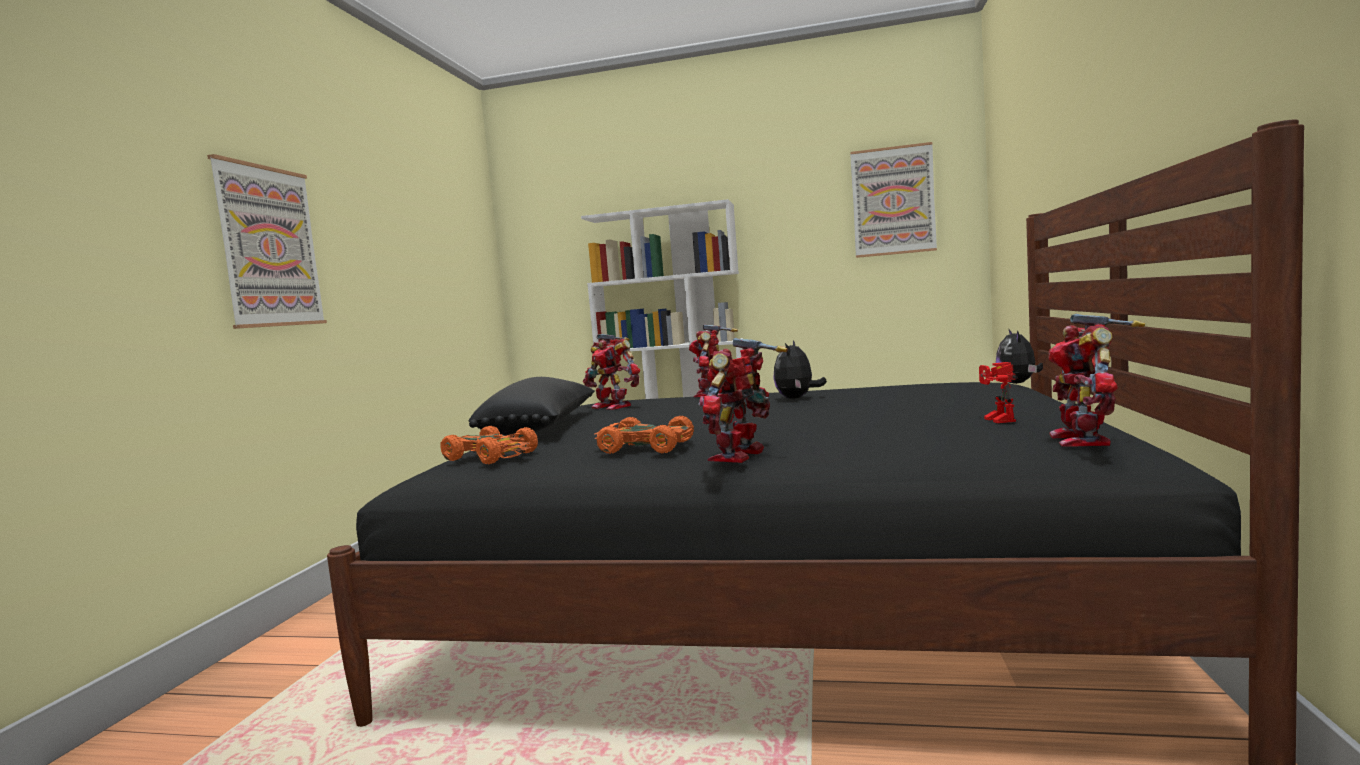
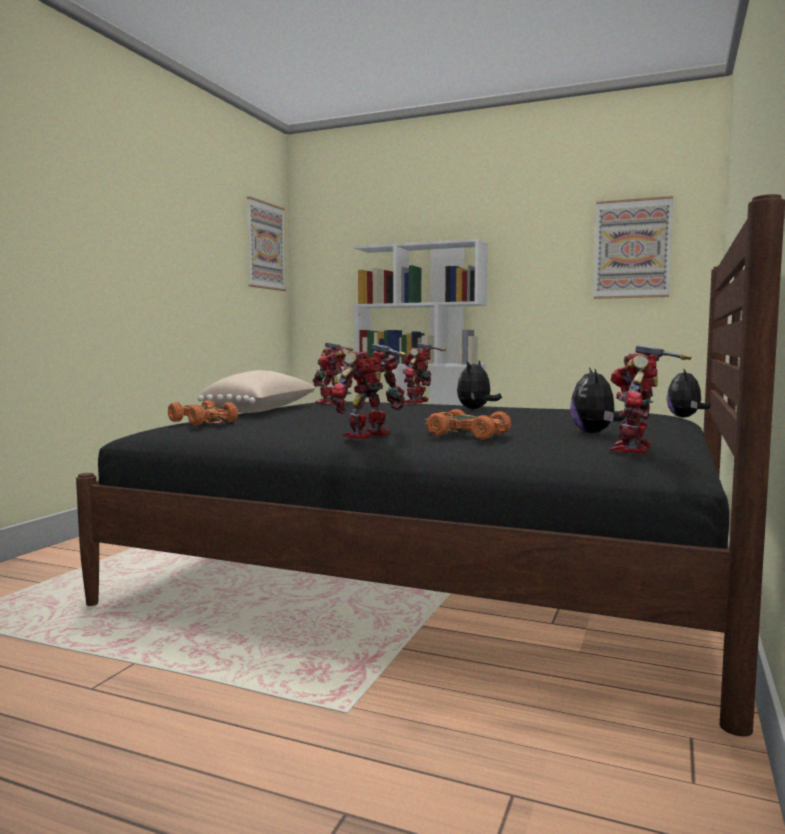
camera: 10 degrees right, 0 degrees up
(269, 247) = (85, 254): picture -> picture (265, 246)
(542, 428) = (263, 411): black pillow -> beige pillow
(645, 447) = (312, 425): orange toy car -> orange toy car (467, 435)
(994, 420) = (595, 433): toy robot -> plush toy

